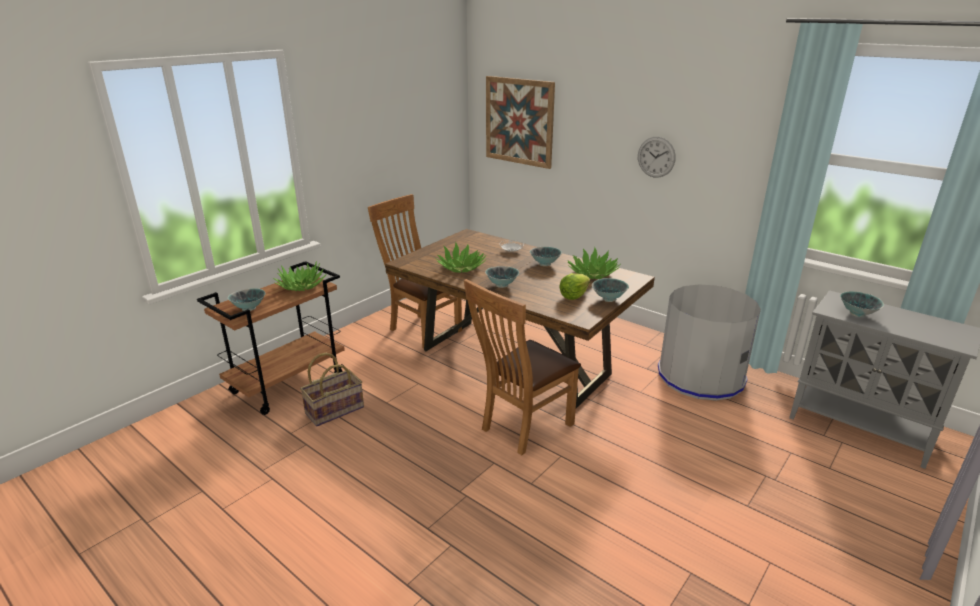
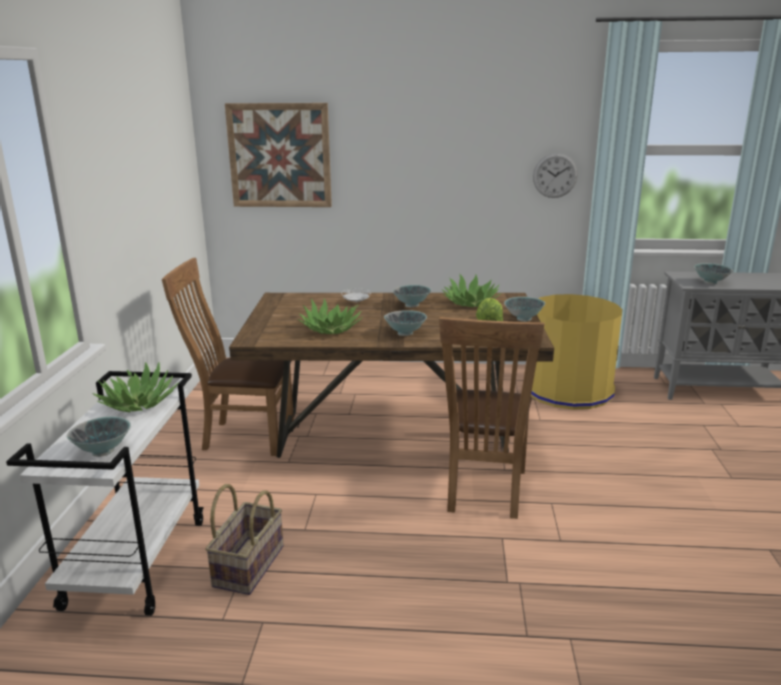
camera: 35 degrees left, 5 degrees down
(288, 383) = (136, 562): brown cart -> white cart
(656, 157) = (465, 173): wall clock -> wall clock (555, 175)
(700, 376) = (568, 390): grey trash can -> yellow trash can

